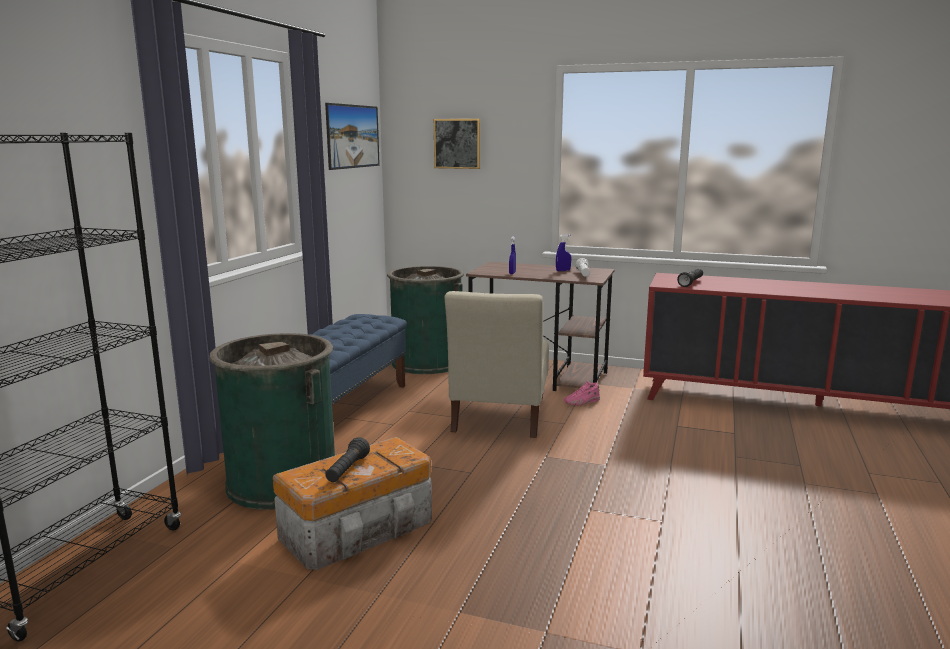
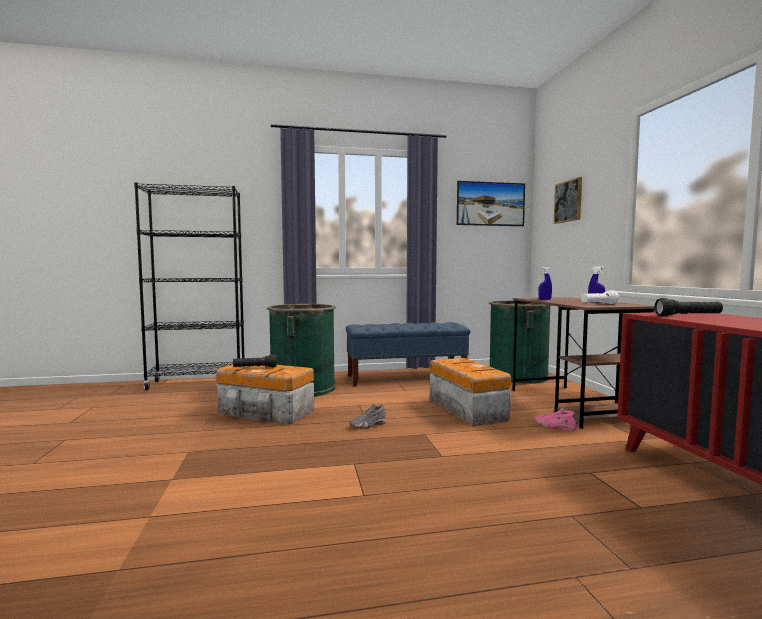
camera: 60 degrees right, 10 degrees down
(490, 476) = (368, 425): none -> grey shoe
(499, 417) = (467, 409): beige chair -> storage box

